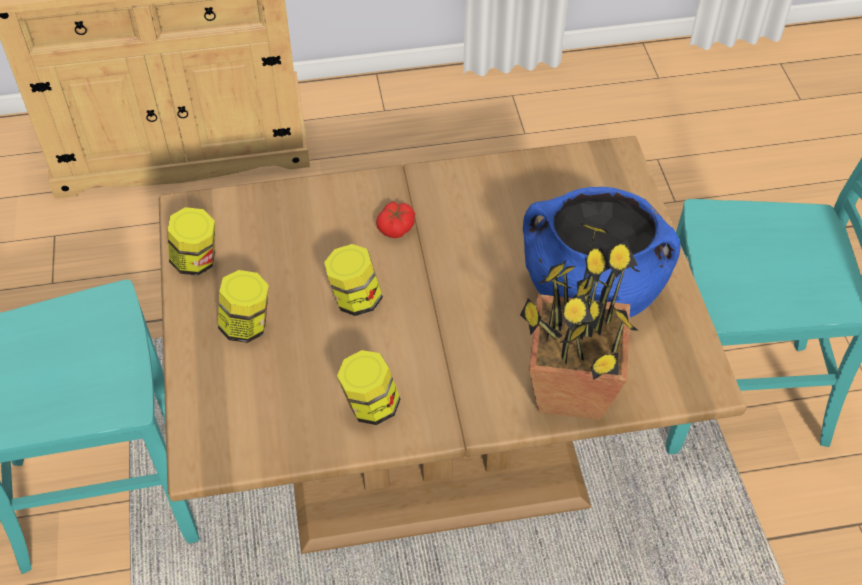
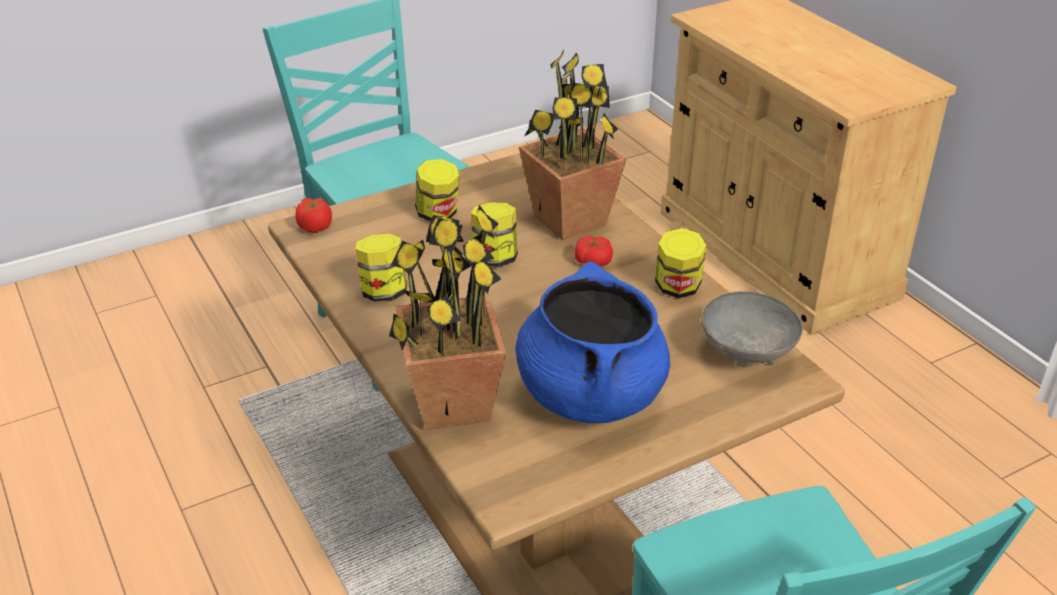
camera: 70 degrees right, 15 degrees down
(196, 261) = (491, 176): jar -> jar (677, 288)
(208, 446) = (315, 227): none -> tomato
(318, 223) = (569, 220): none -> potted plant
(574, 174) = (745, 353): none -> grey bowl

